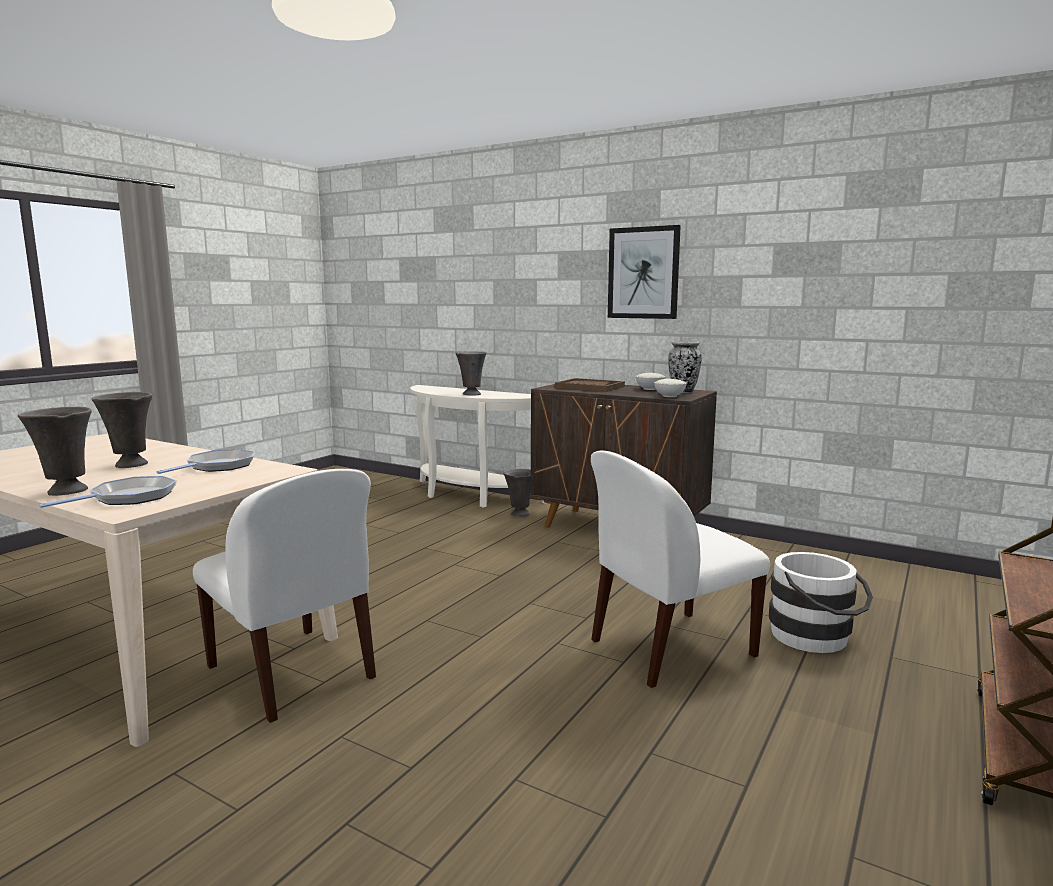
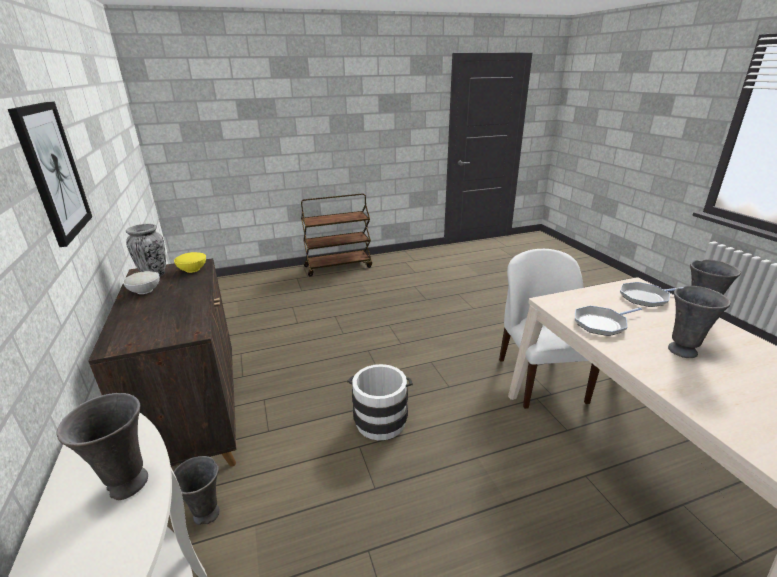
camera: 140 degrees left, 15 degrees up
(589, 387) = (162, 316): brown tray -> none
(669, 396) = (192, 270): white bowl -> yellow bowl
(669, 649) = (363, 322): white chair -> none
(816, 638) = (305, 304): white bucket -> white bucket (381, 417)

